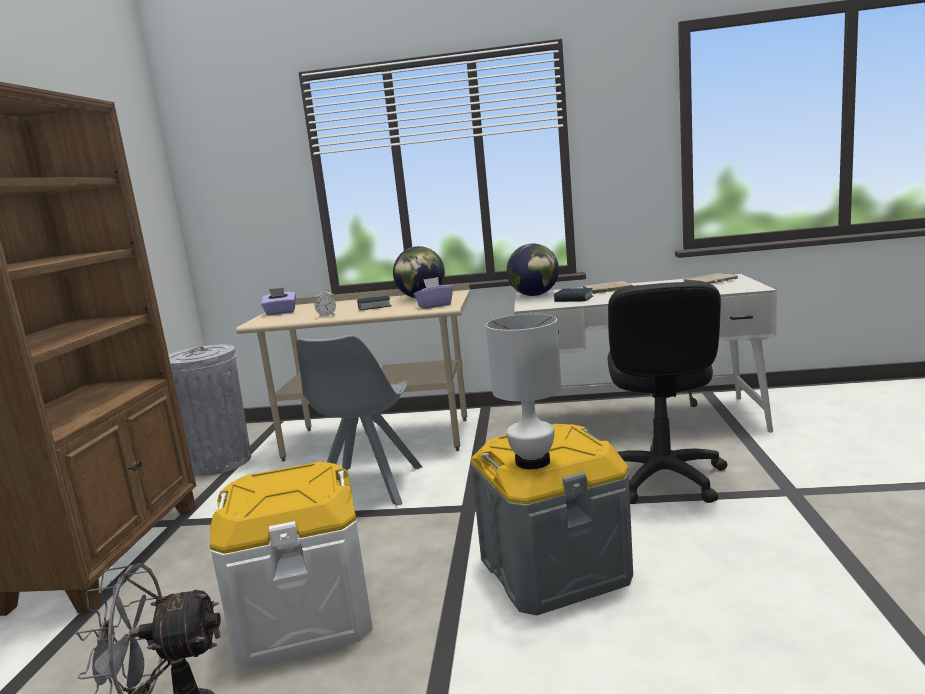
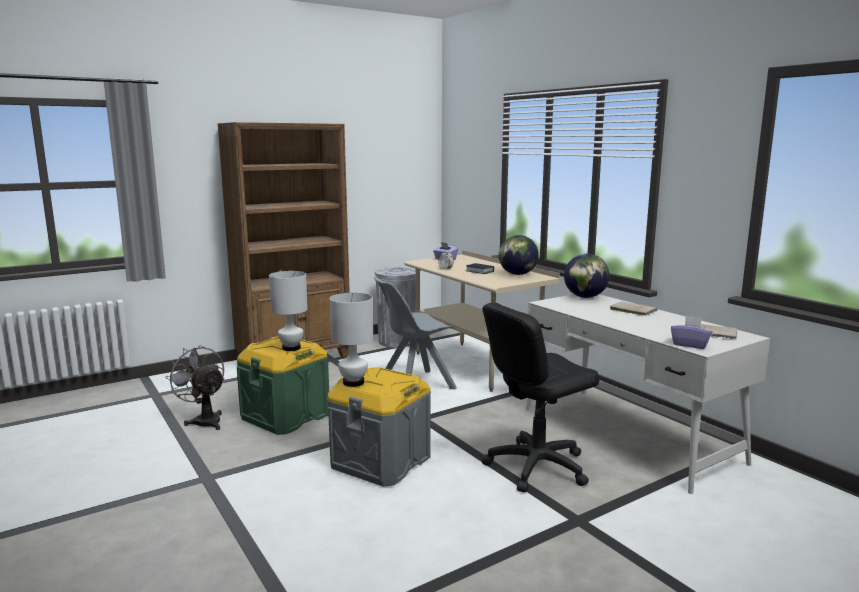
camera: 50 degrees right, 0 degrees up
(305, 616) = (286, 416): white storage box -> green storage box
(309, 481) = (292, 348): none -> white table lamp
(434, 305) = (496, 281): purple tissue box -> purple tissue box (690, 344)
(574, 299) = (584, 308): book -> none

